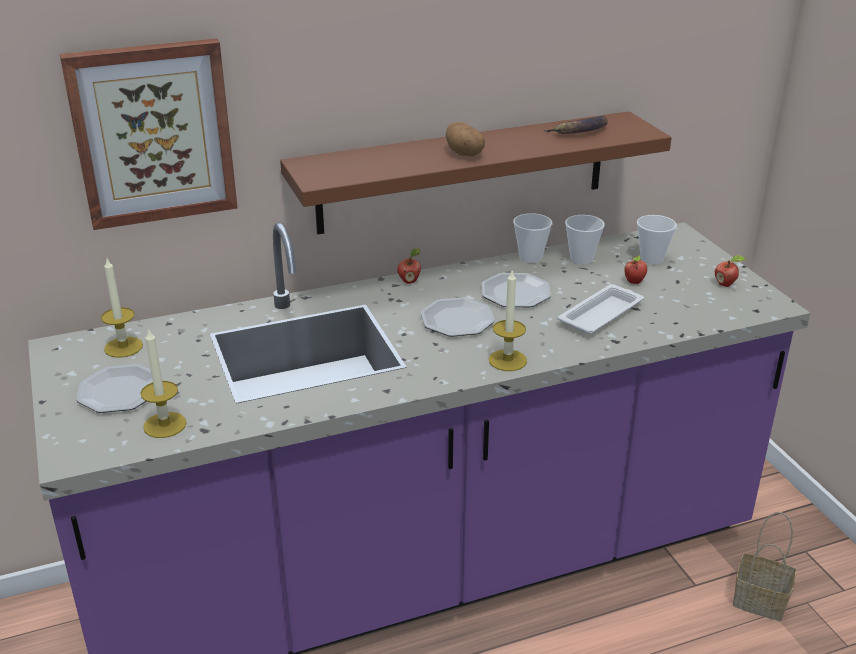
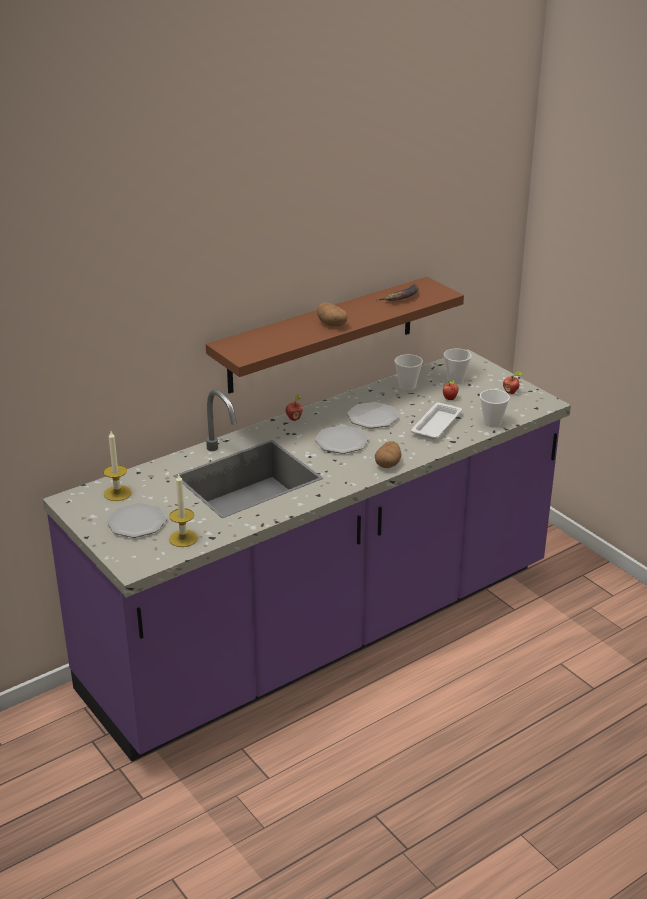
camera: 15 degrees left, 0 degrees up
(153, 133) = (126, 338): picture -> none
(507, 360) = (388, 464): candle -> potato
(530, 257) = (371, 390): cup -> cup (492, 423)
(761, 600) = (561, 611): basket -> none

